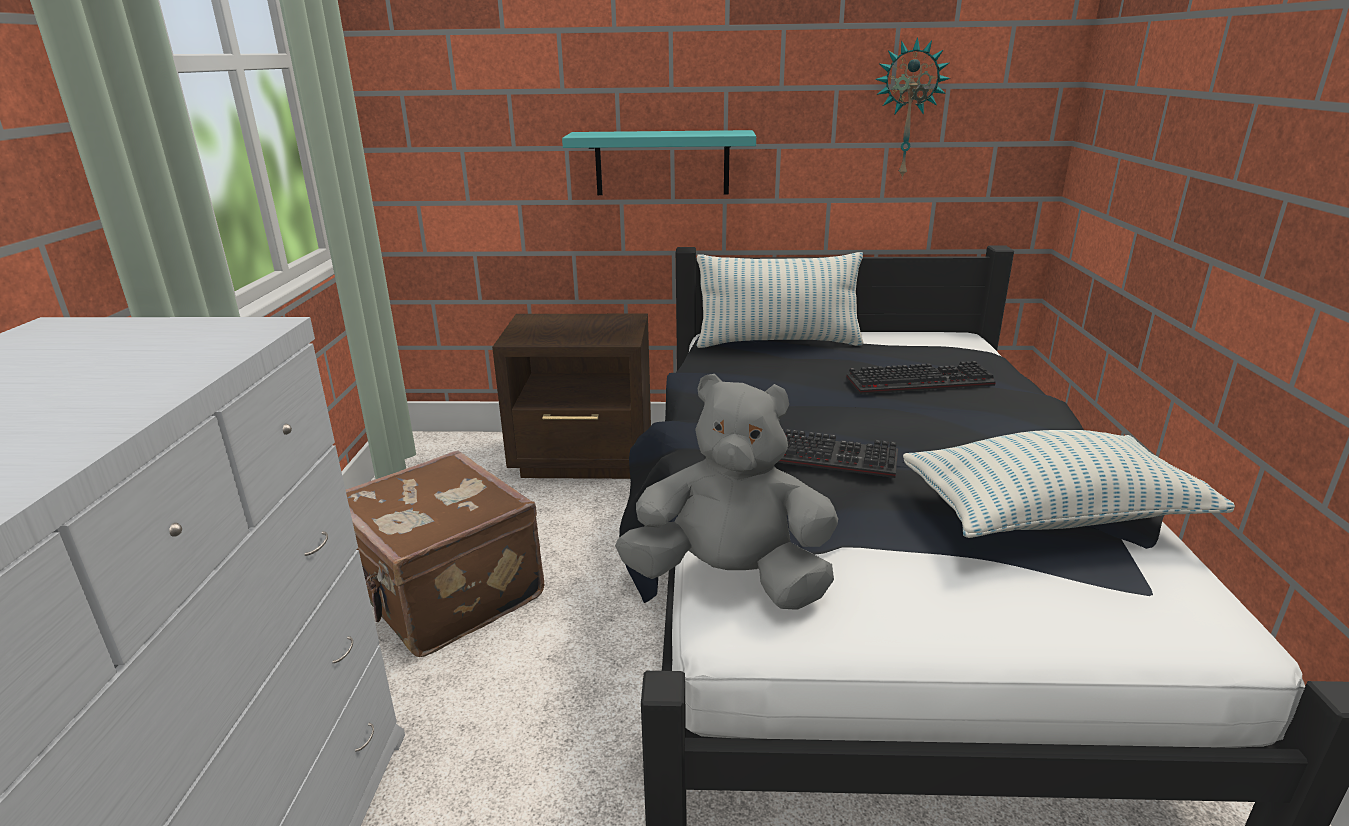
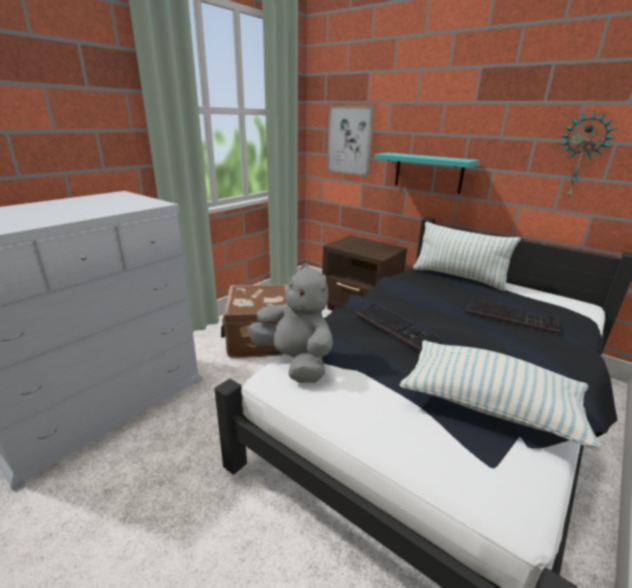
camera: 35 degrees right, 0 degrees up
(476, 114) = (350, 140): none -> picture

